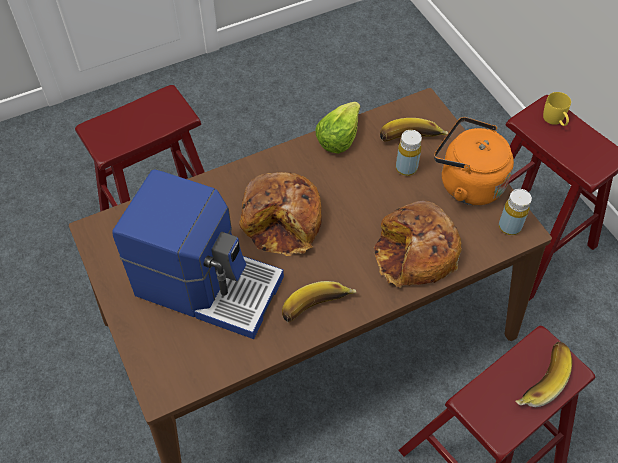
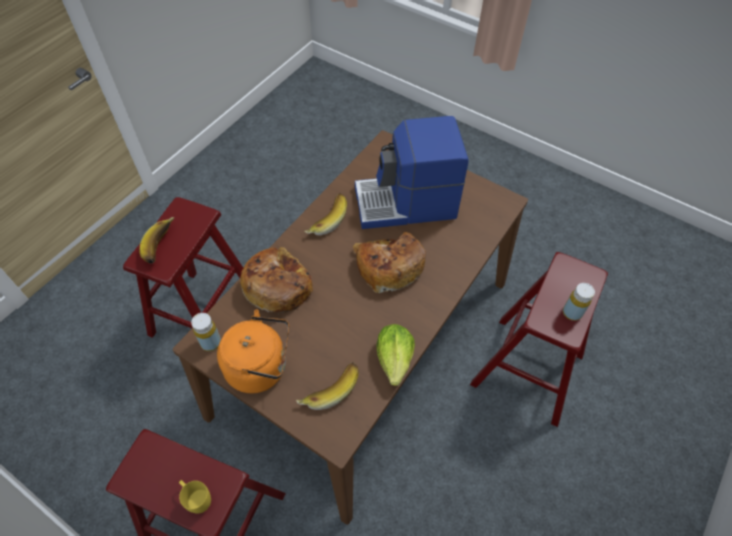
camera: 150 degrees right, 0 degrees up
(406, 168) = (320, 357): yellow bottle -> yellow bottle (572, 312)

